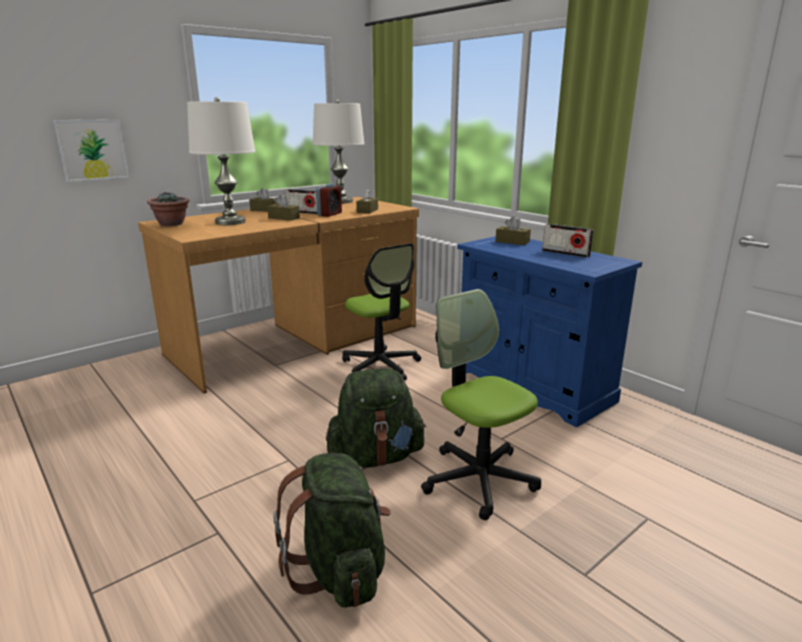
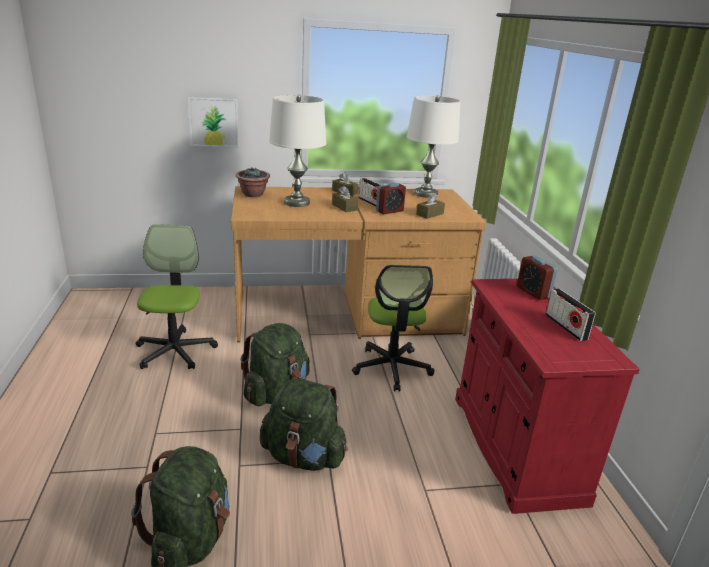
camera: 30 degrees right, 5 degrees up
(293, 419) = (276, 392): none -> green backpack
(479, 479) = (364, 520): office chair -> office chair (175, 351)
(512, 242) = (533, 292): brown tissue box -> alarm clock
(532, 385) = (515, 447): blue cabinet -> red cabinet

